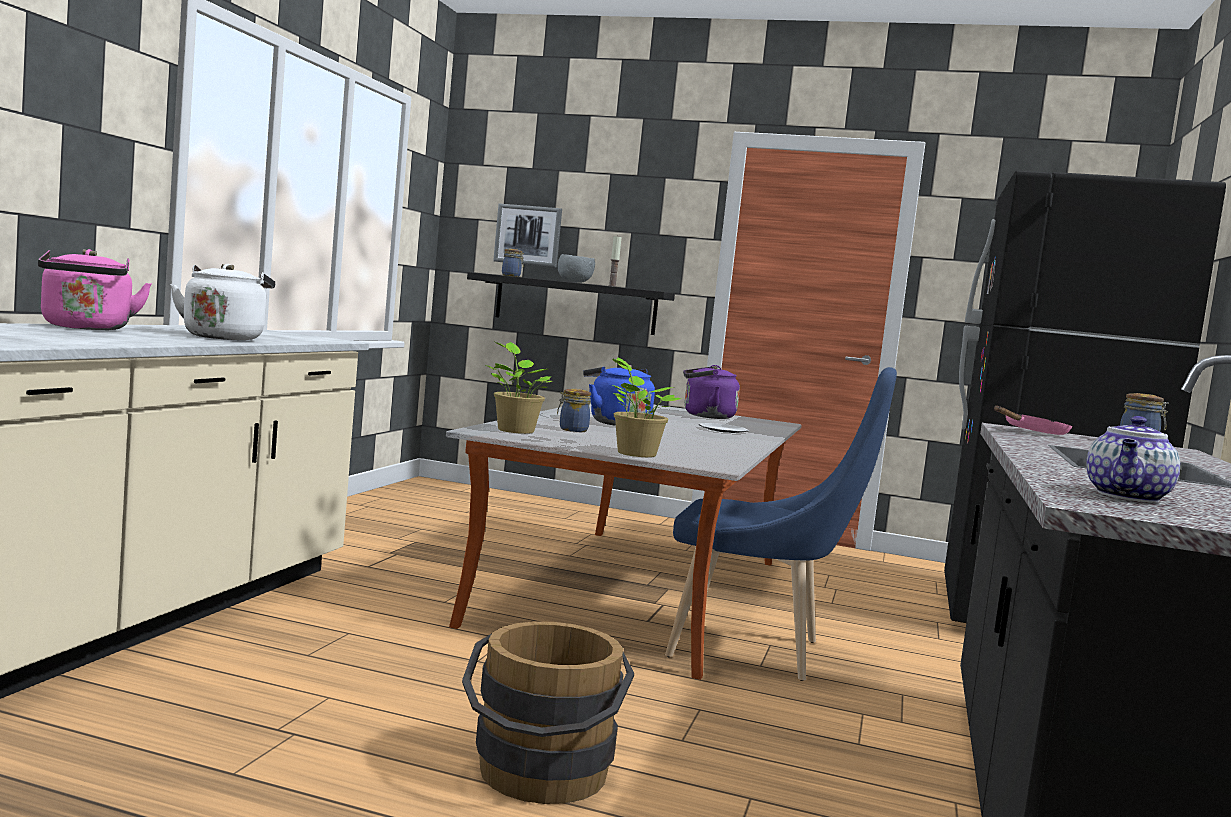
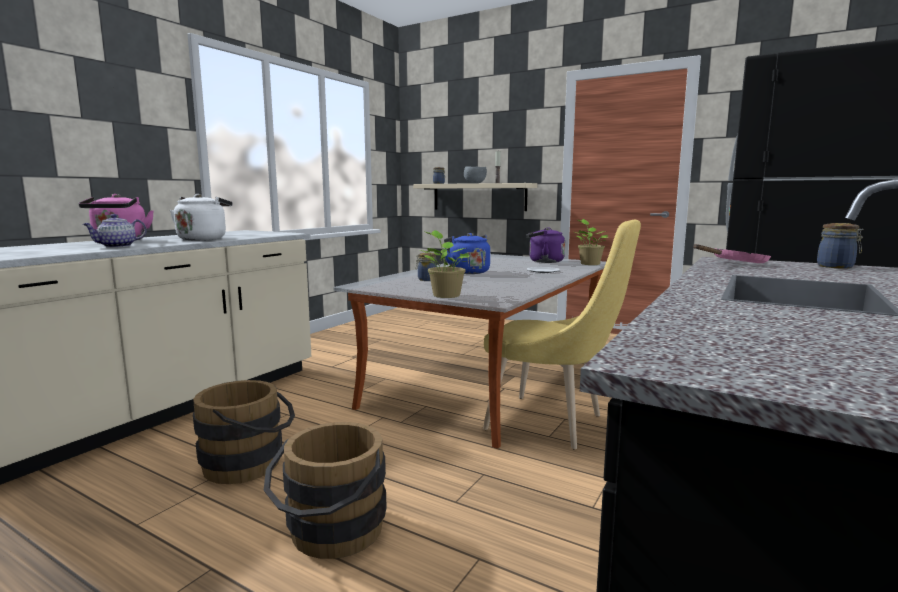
camera: 15 degrees right, 5 degrees up
(346, 698) = (250, 464): none -> brown bucket
(514, 430) = (382, 283): potted plant -> potted plant (589, 264)
(528, 235) = (448, 157): picture -> none
(575, 304) = (479, 197): black shelf -> beige shelf
(757, 651) = (552, 424): blue chair -> yellow chair
(1128, 497) = (724, 341): teapot -> teapot (117, 246)

